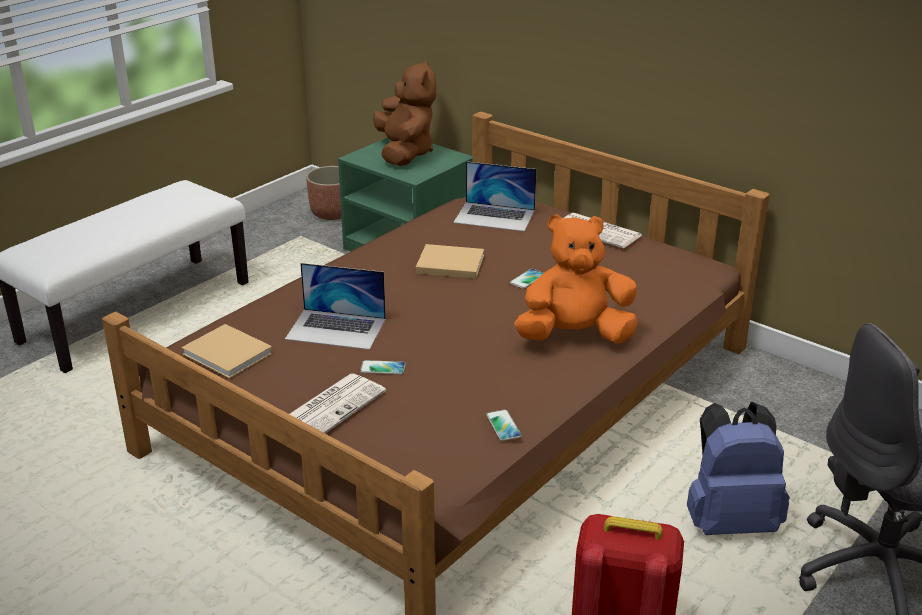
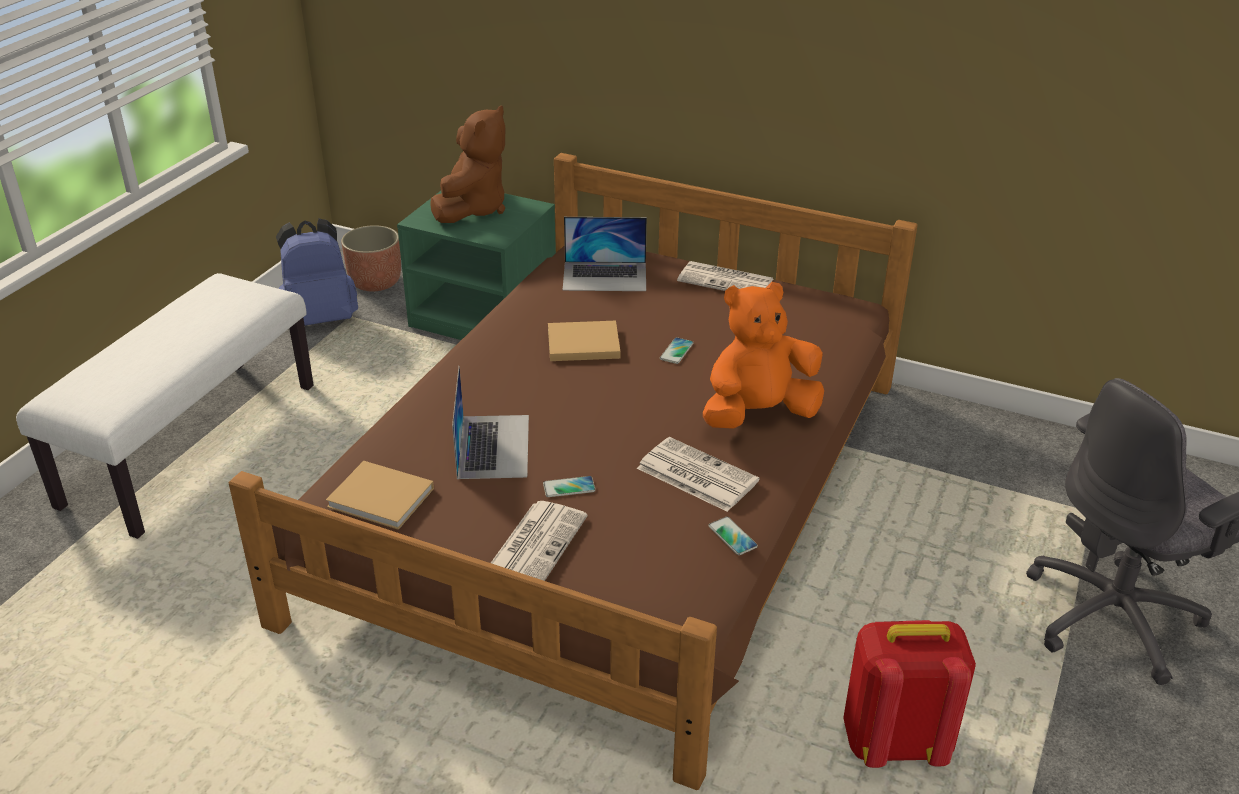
camera: 15 degrees left, 5 degrees up
(336, 329) = (493, 446): laptop -> laptop turned 90 degrees counterclockwise
(405, 153) = (473, 208): brown plush toy -> brown plush toy turned 45 degrees clockwise
(495, 374) = (695, 475): none -> newspaper
(729, 521) = (950, 588): blue backpack -> blue backpack (320, 318)

